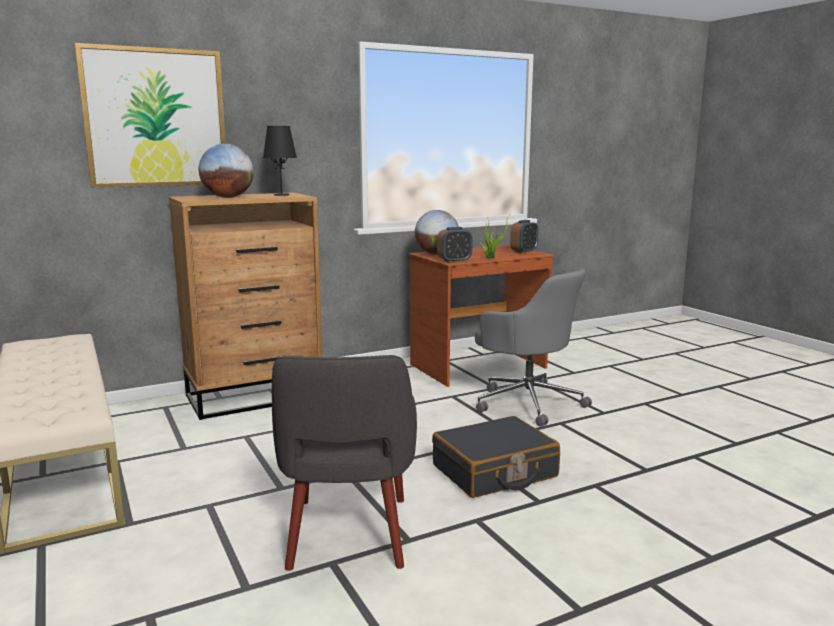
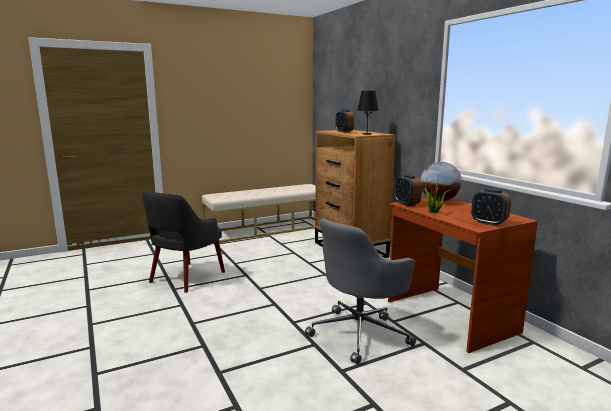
camera: 90 degrees right, 0 degrees up
(155, 118) = (354, 87): picture -> none
(228, 197) = (344, 132): globe -> alarm clock
(348, 534) = (186, 277): grey armchair -> grey armchair turned 60 degrees counterclockwise
(494, 472) = (235, 312): black suitcase -> none

